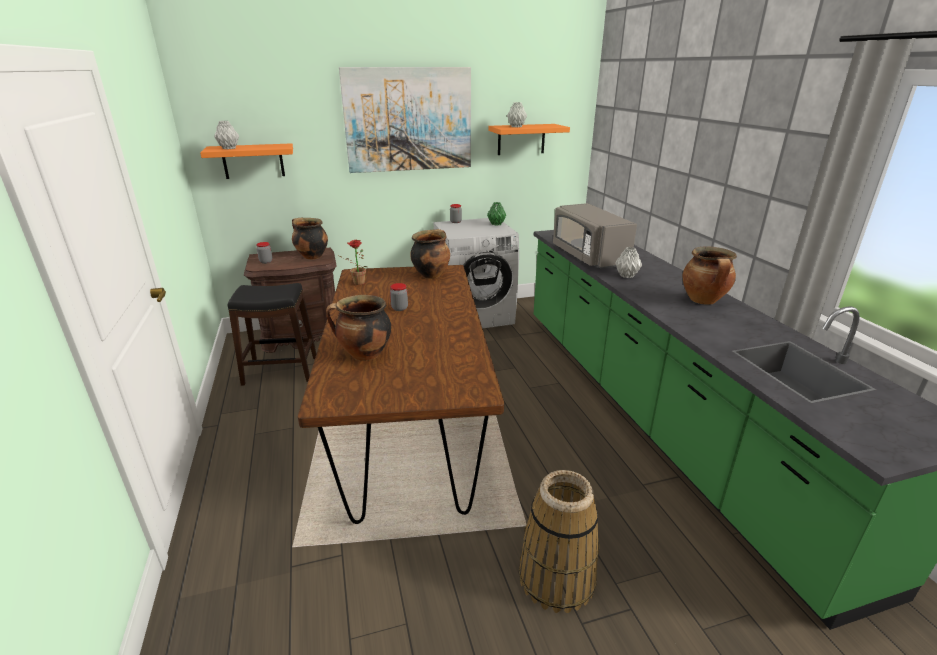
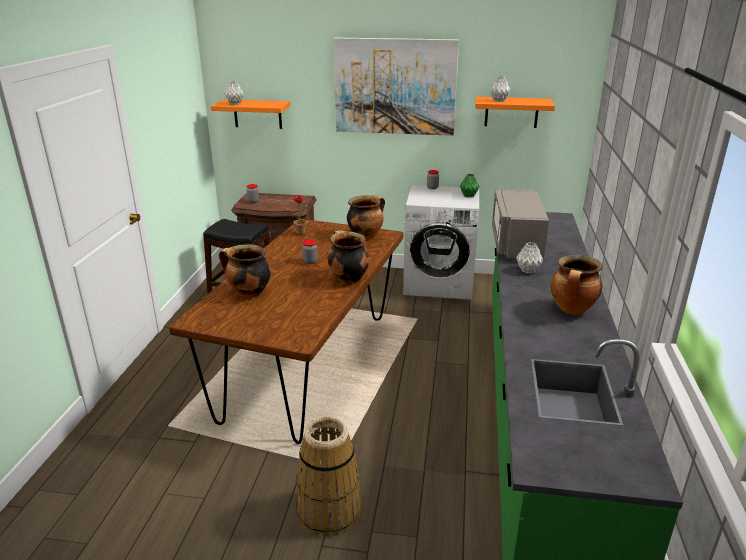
camera: 25 degrees right, 0 degrees up
(311, 256) = (291, 202): cooking pot -> cooking pot (348, 279)

